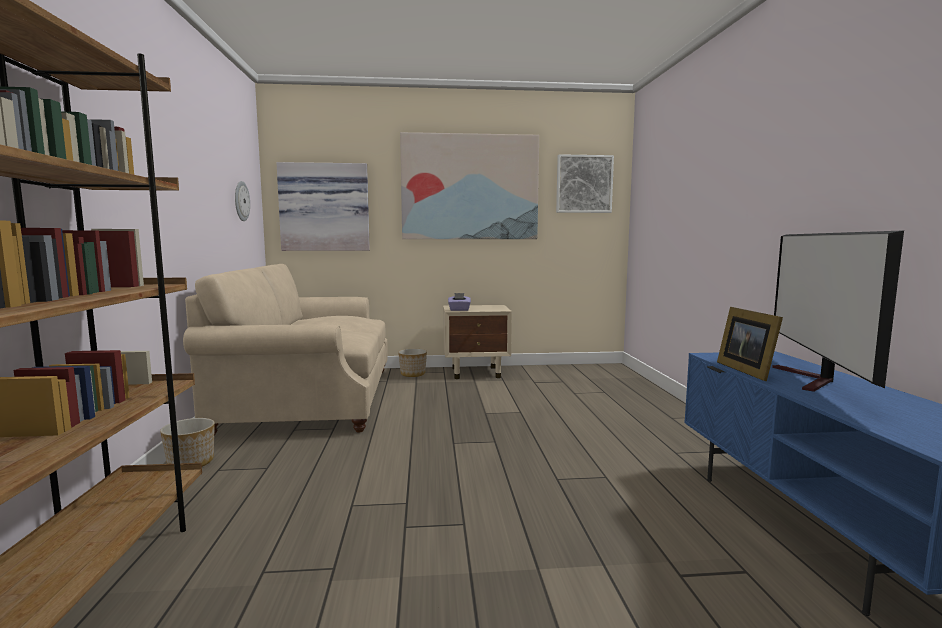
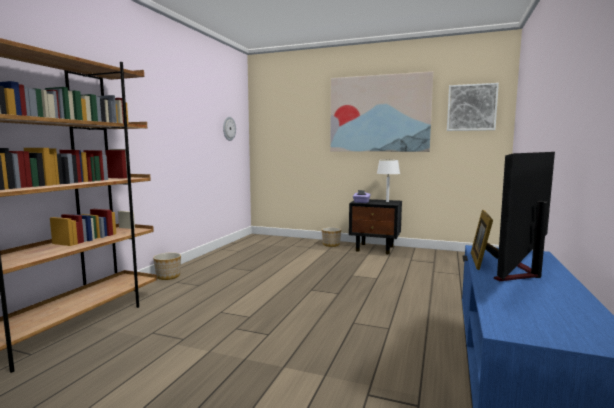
camera: 25 degrees right, 0 degrees up
(310, 398) = (256, 251): beige sofa -> none
(325, 207) = (283, 130): picture -> none
(476, 372) = (375, 249): beige nightstand -> black nightstand
(489, 307) = (387, 201): none -> white table lamp

